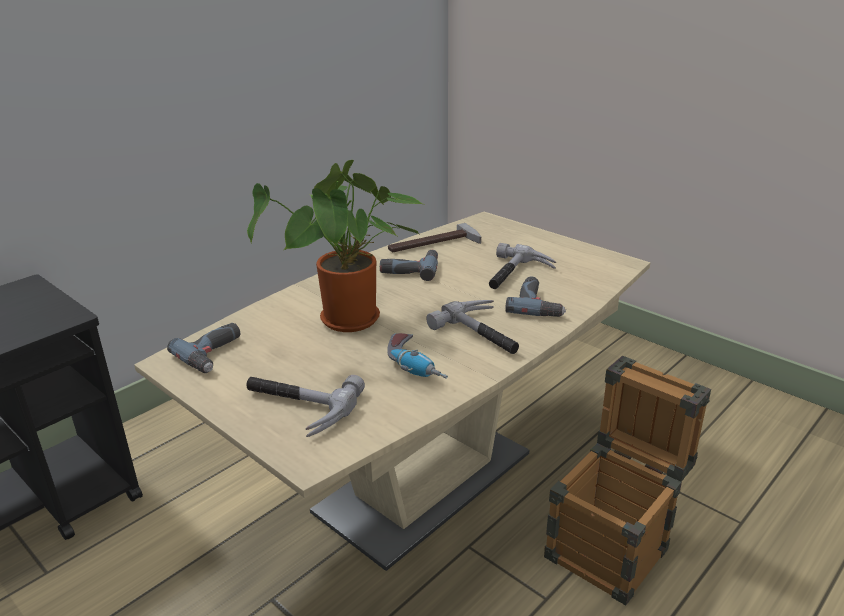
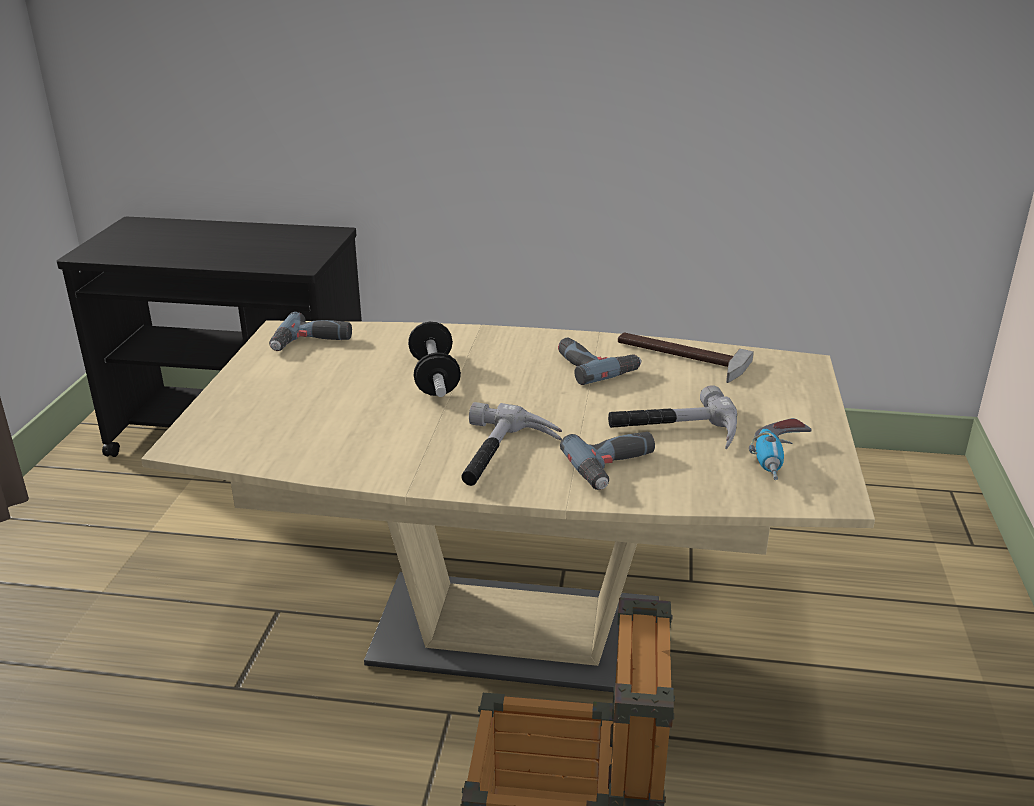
camera: 55 degrees right, 0 degrees up
(296, 407) = (260, 409): hammer -> none
(349, 323) = (434, 378): potted plant -> dumbbell
(417, 366) = (389, 440): power drill -> power drill (780, 460)

